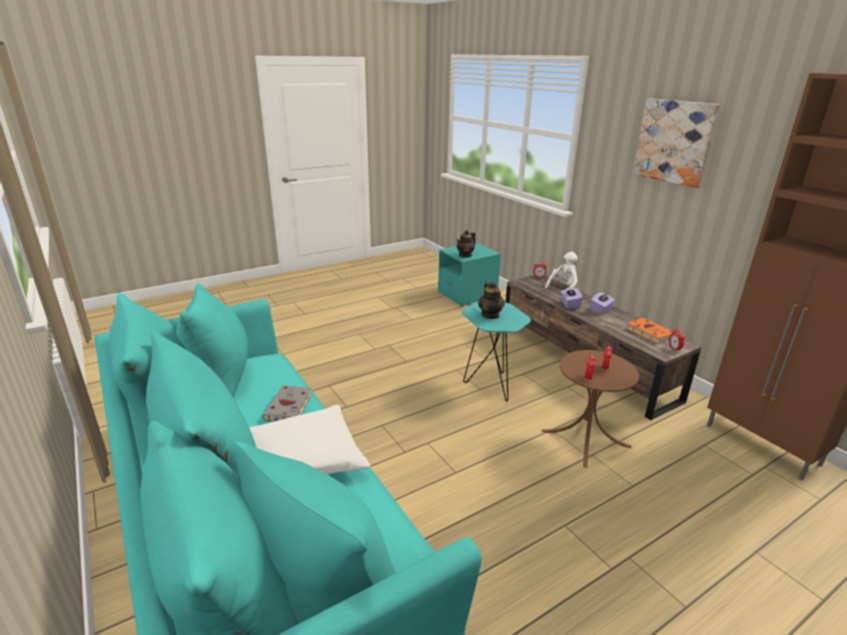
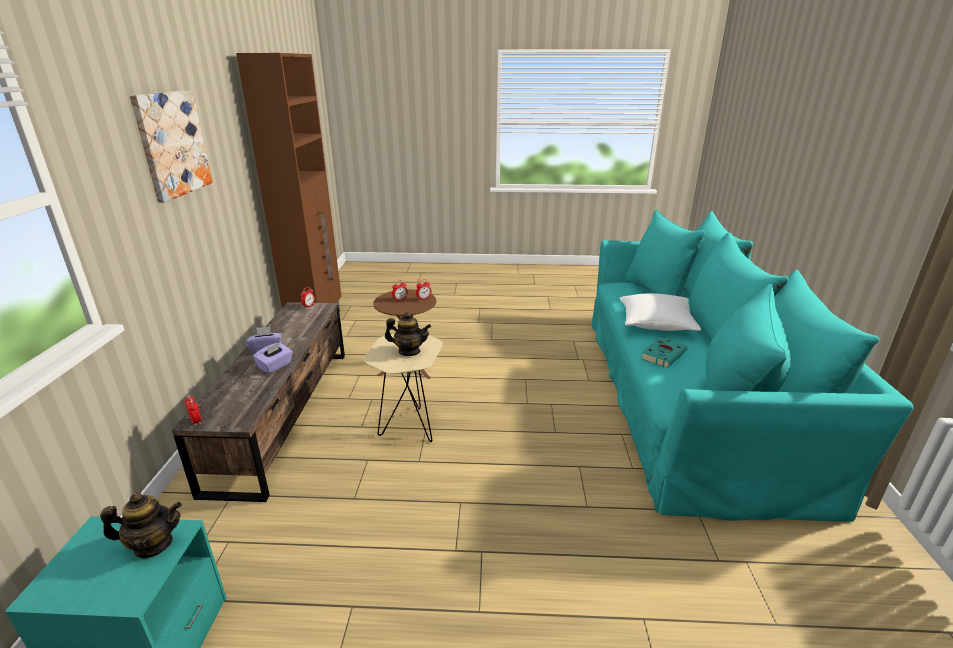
camera: 145 degrees left, 0 degrees up
(288, 408) = (663, 355): grey book -> turquoise book
(490, 315) = (409, 351): teapot -> teapot turned 75 degrees clockwise
(490, 384) = (409, 429): turquoise side table -> beige side table
(563, 287) = (220, 391): white plush toy -> none
(648, 332) = (291, 320): orange book -> none

